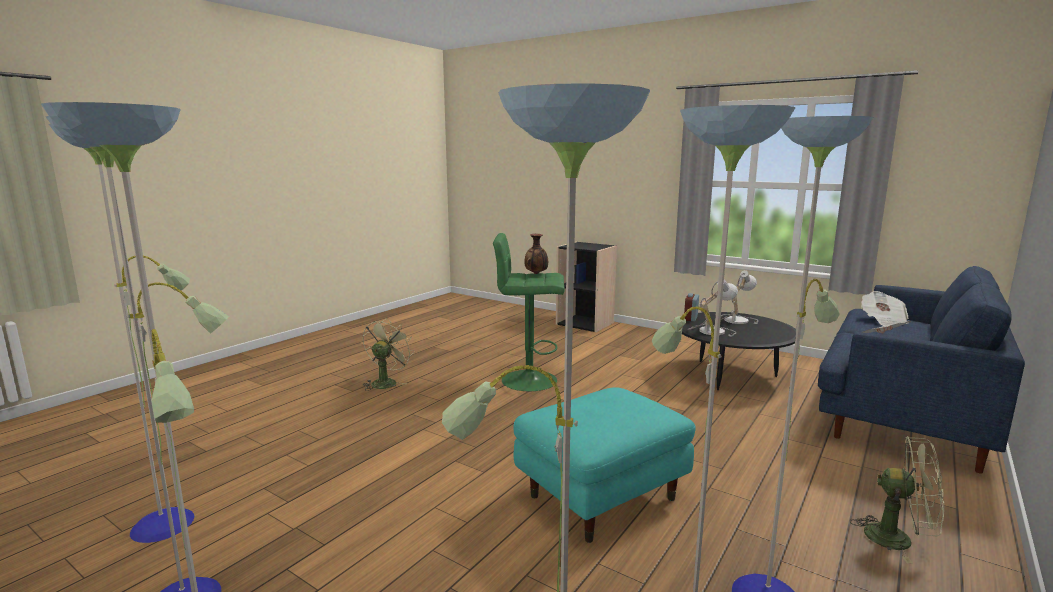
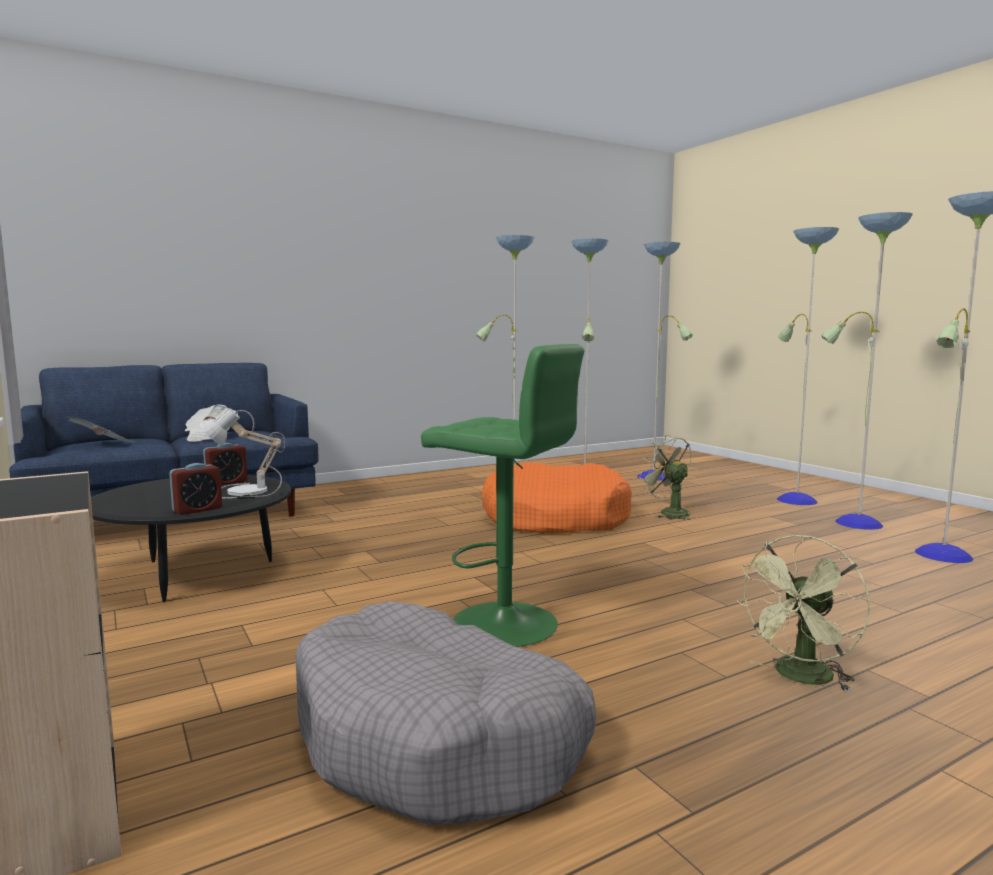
camera: 155 degrees left, 5 degrees down
(512, 346) = (437, 739): none -> grey dog bed
(536, 274) = (477, 428): vase -> none
(600, 499) = (555, 518): turquoise ottoman -> orange dog bed
(734, 320) = (151, 499): table lamp -> none
(747, 335) = (226, 483): none -> alarm clock
(898, 539) = (404, 487): green fan -> green fan (668, 512)

